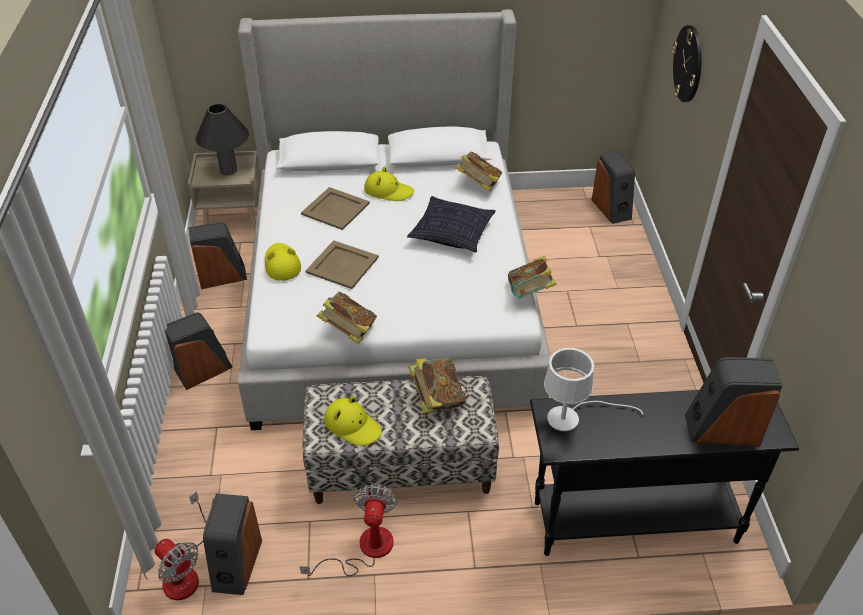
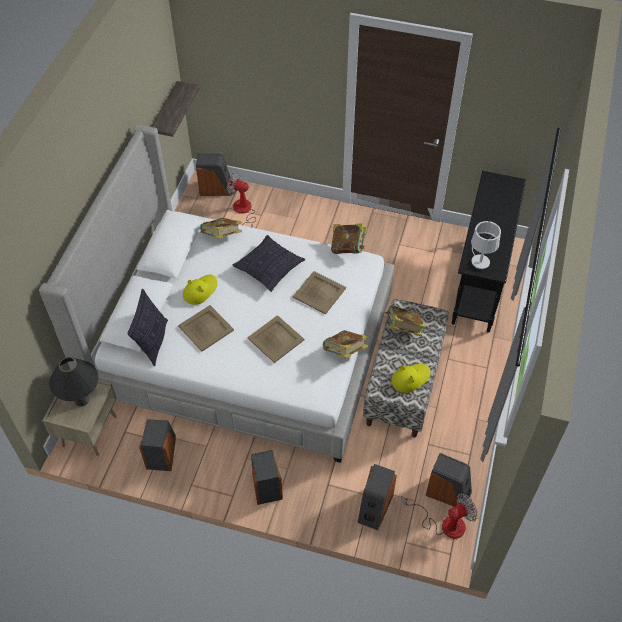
camera: 70 degrees left, 10 degrees up
(282, 264) = (256, 376): yellow hat -> none
(301, 178) = (153, 342): none -> pillow
(364, 549) = (458, 419): fan -> fan (243, 212)
(436, 285) = (319, 293): none -> beige tray
(590, 59) = (165, 114): none -> shelf
(688, 64) = (255, 68): wall clock -> none
(722, 428) = (505, 201): speaker -> speaker (374, 507)

